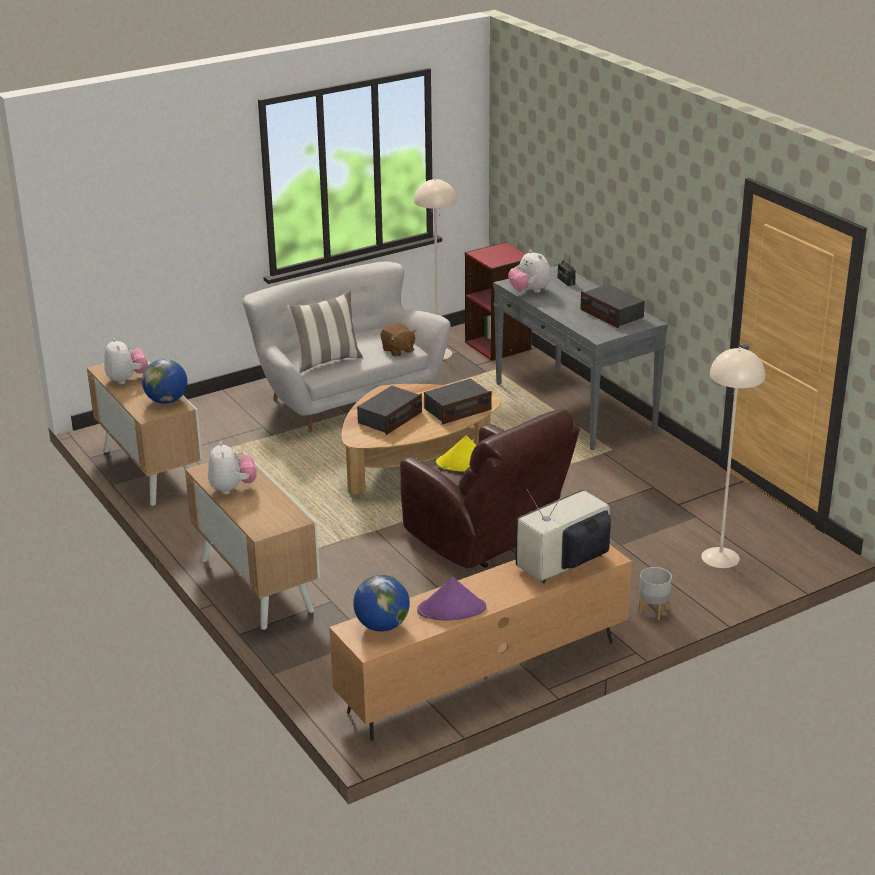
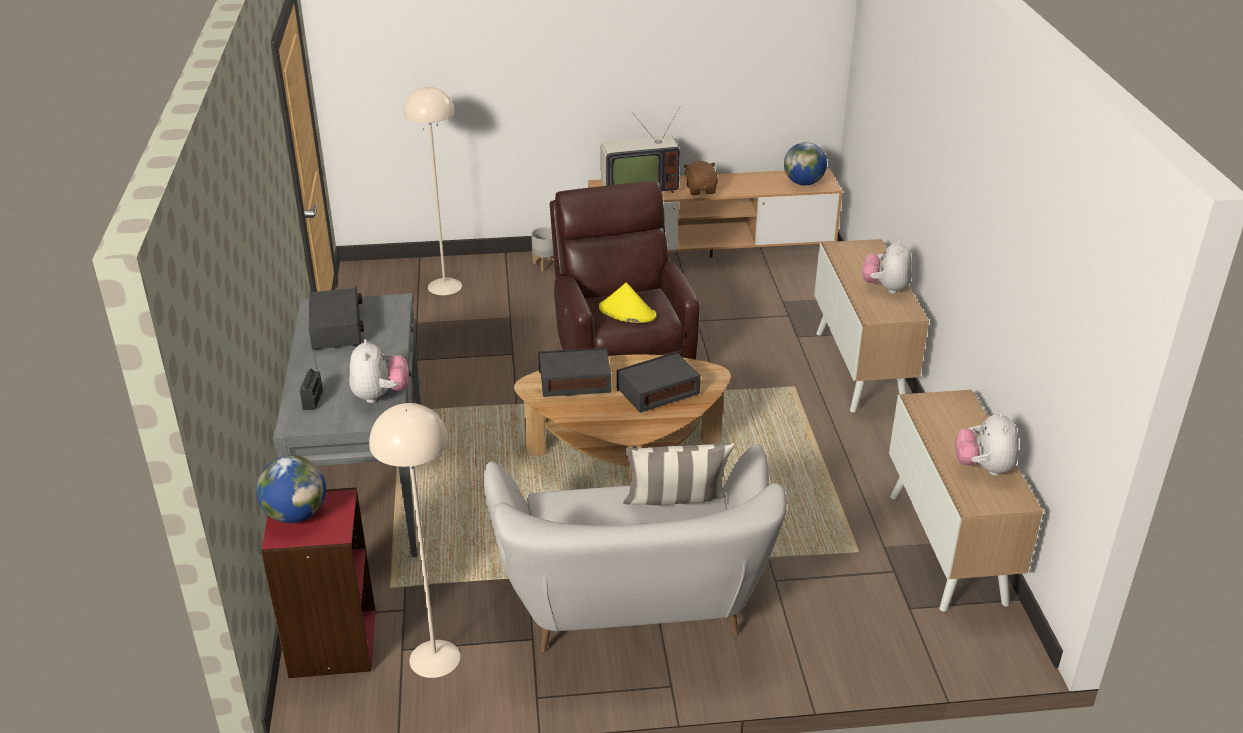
camera: 155 degrees left, 5 degrees up
(167, 401) = (933, 415): globe -> globe (296, 514)
(398, 350) = (565, 503): brown plush toy -> brown plush toy (701, 190)
(452, 609) = (746, 181): purple hat -> none

